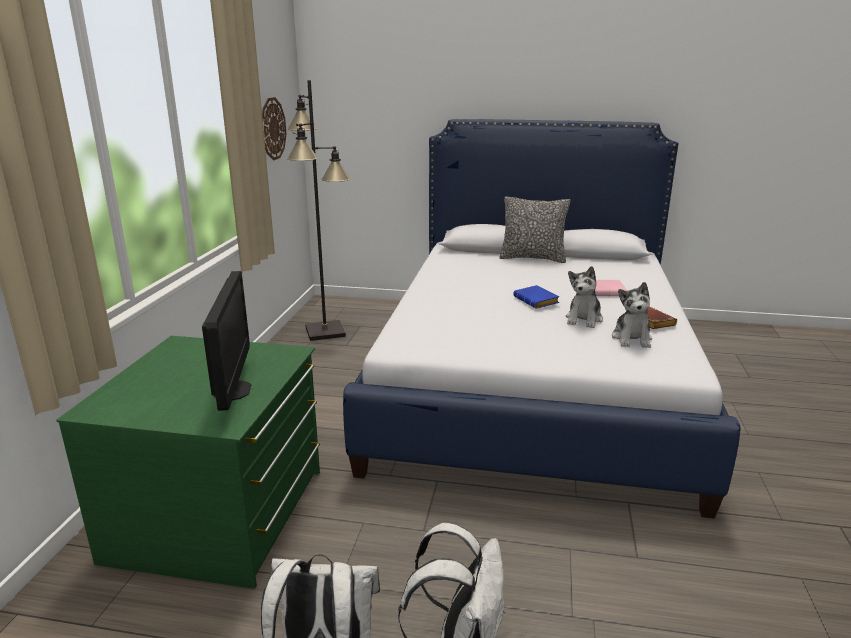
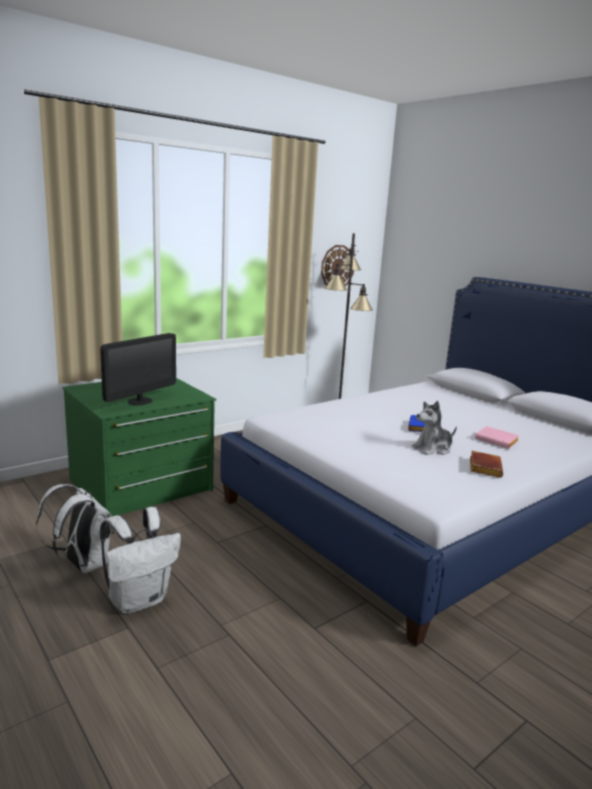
camera: 40 degrees right, 5 degrees down
(532, 258) = (492, 406): pillow -> none
(632, 338) = (440, 470): plush toy -> none

